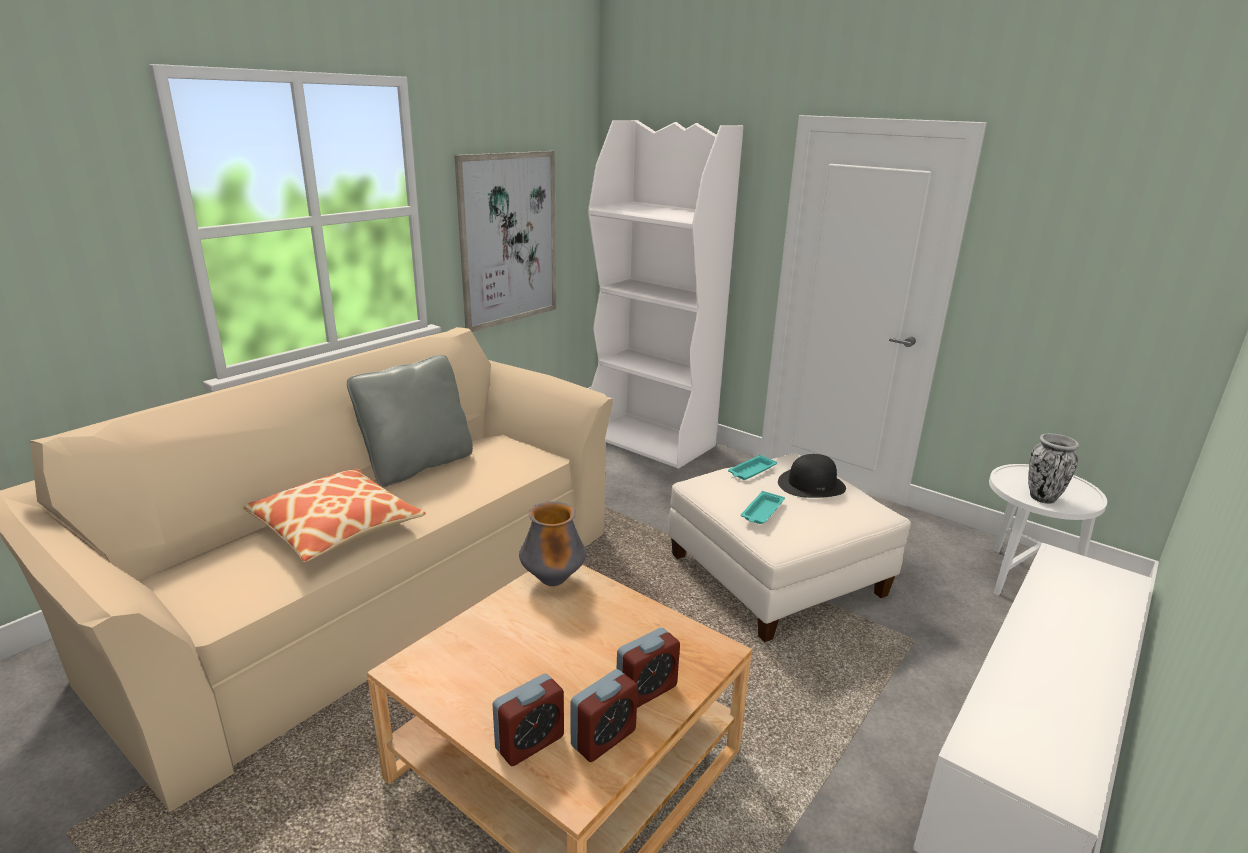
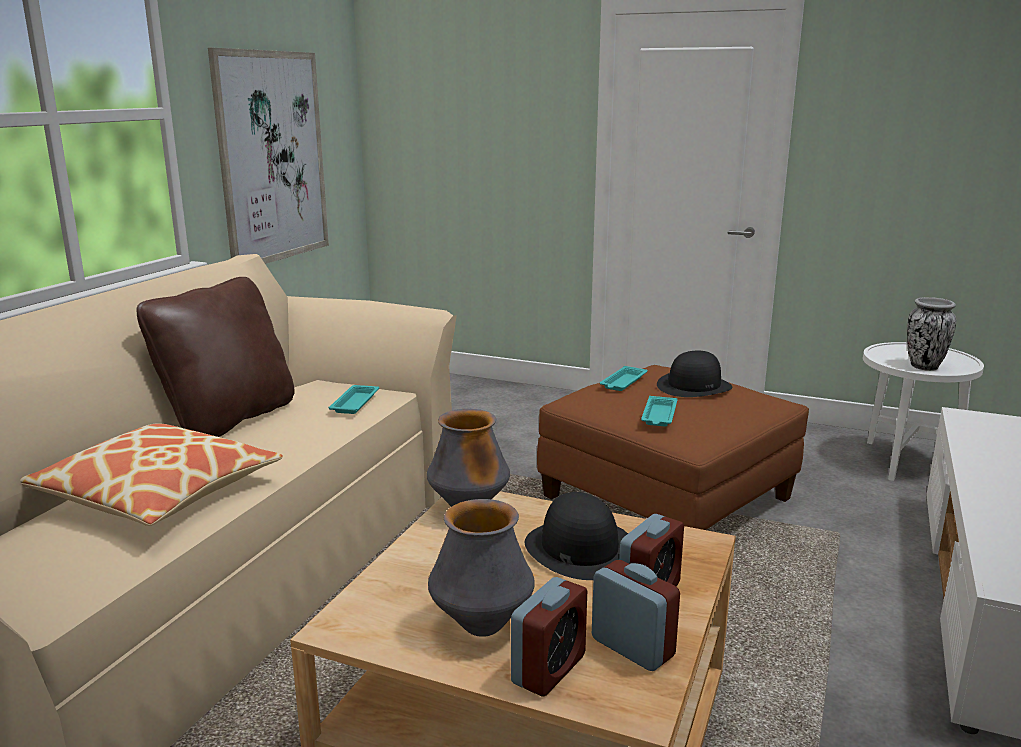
camera: 15 degrees left, 5 degrees down
(418, 465) = (229, 419): grey pillow -> brown pillow
(503, 692) = (482, 626): none -> vase
(517, 463) = (355, 403): none -> turquoise tray
(603, 738) = (632, 647): alarm clock -> alarm clock turned 75 degrees counterclockwise
(616, 635) = (579, 548): none -> black hat
(651, 441) = (460, 391): white bookcase -> none
(776, 574) = (666, 497): white ottoman -> brown ottoman

